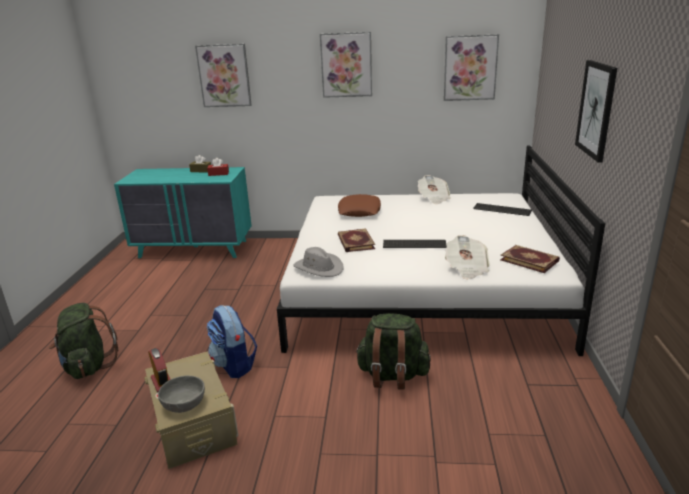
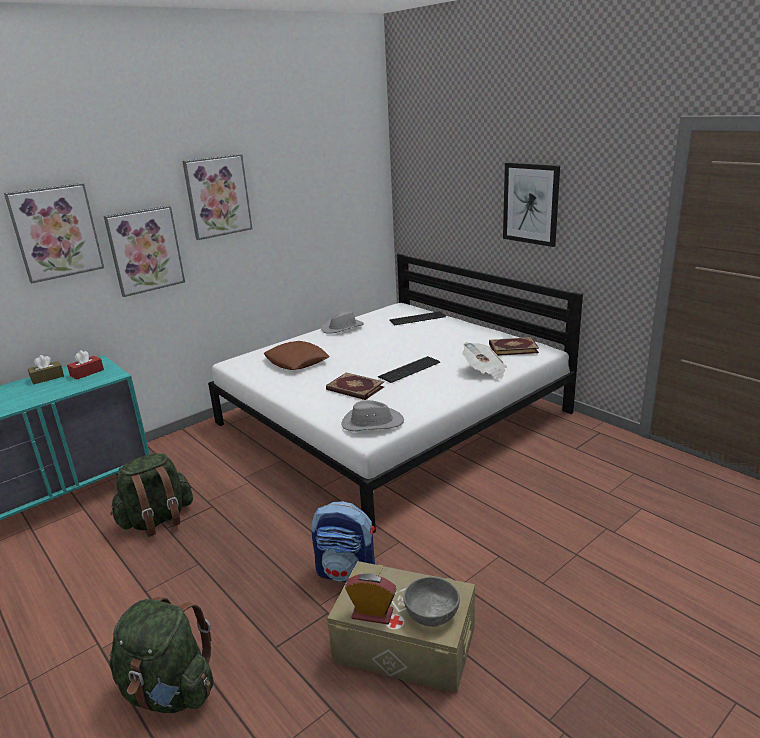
camera: 45 degrees left, 0 degrees up
(392, 375) = (489, 495): green backpack -> green backpack (157, 520)
(433, 198) = (342, 328): newspaper -> grey hat
(470, 68) = (338, 184): picture -> picture (145, 250)

